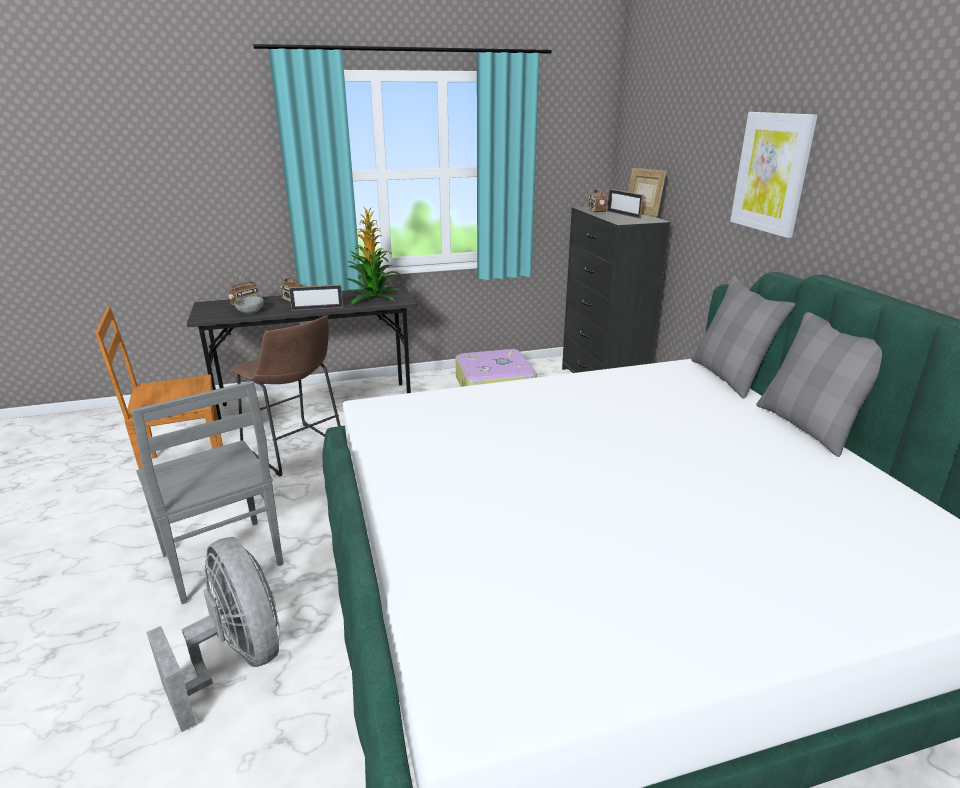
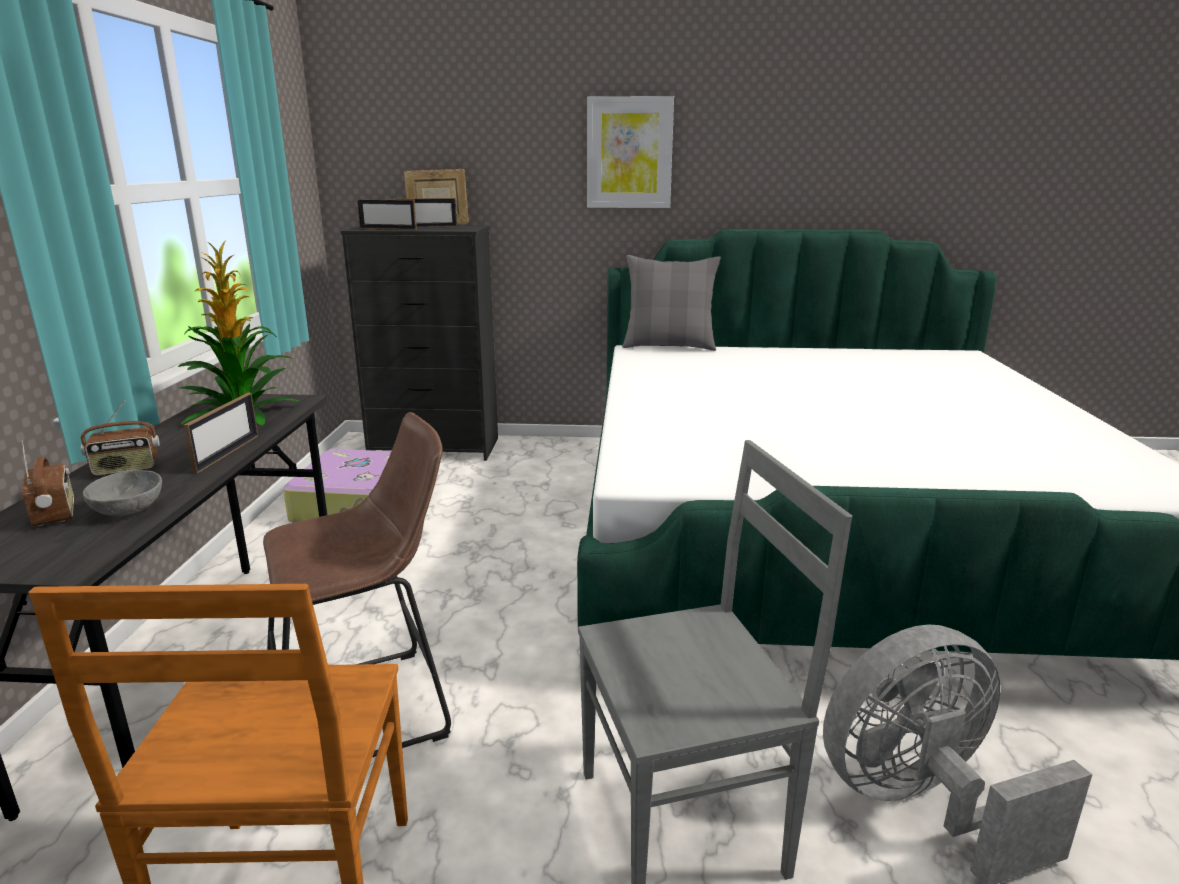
camera: 70 degrees left, 5 degrees down
(596, 211) = (388, 229): radio -> picture frame
(808, 427) = (775, 347): grey pillow -> none

